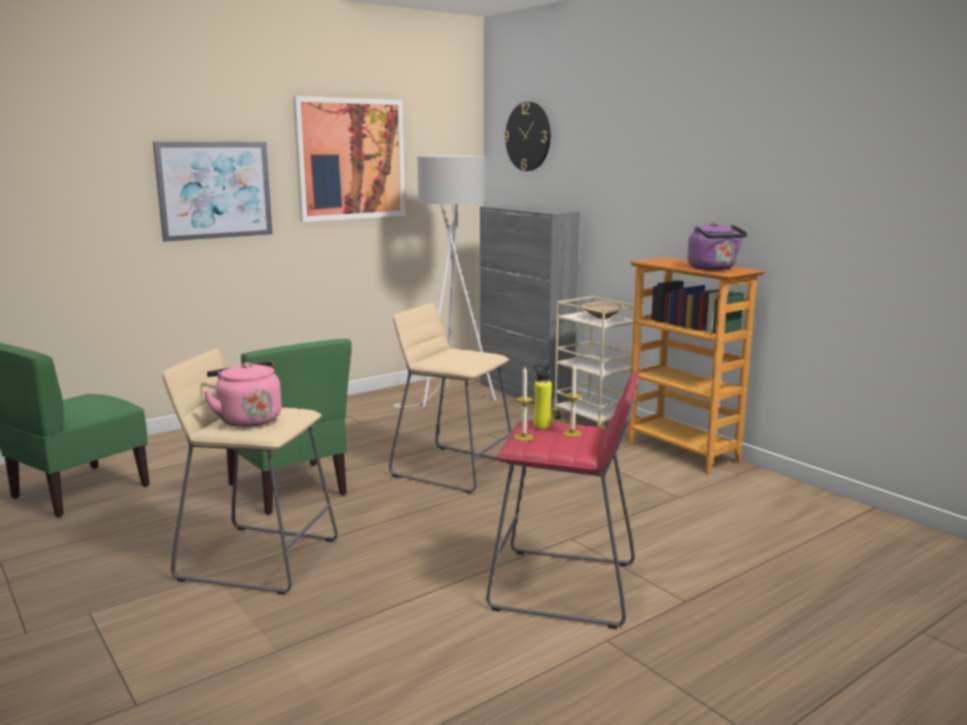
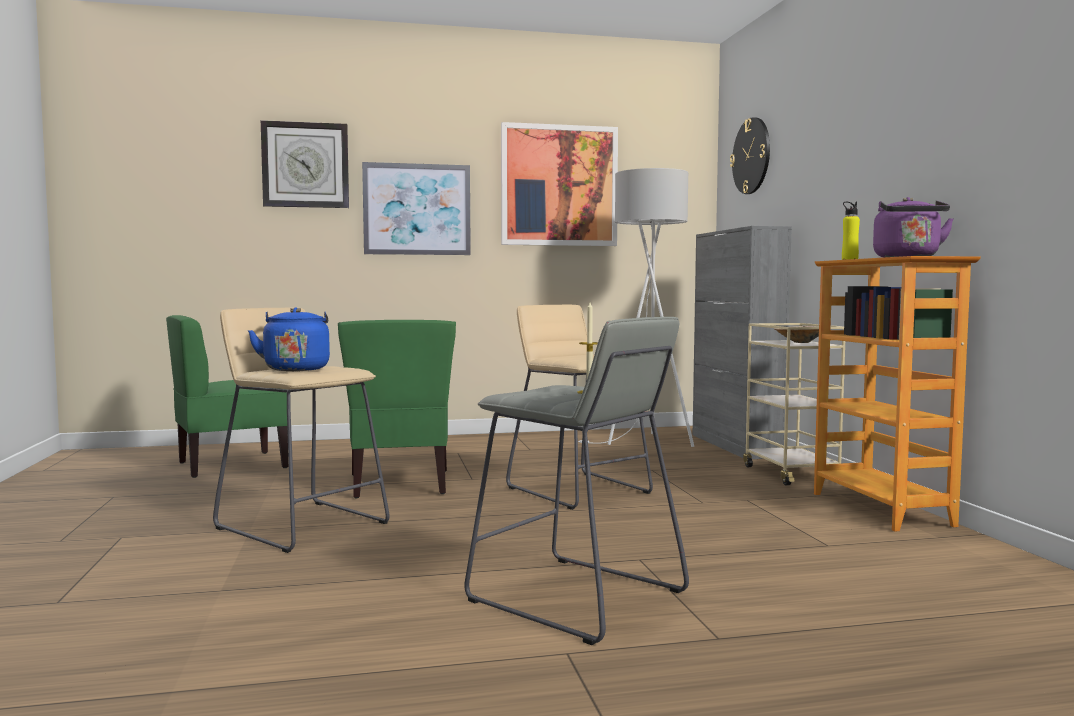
camera: 25 degrees right, 10 degrees down
(89, 146) = (305, 165): none -> wall clock
(247, 419) = (296, 369): pink kettle -> blue kettle
(524, 437) = (527, 390): candle -> none
(542, 426) = (566, 387): yellow bottle -> yellow bottle (849, 259)
(564, 587) = (576, 597): red stool -> grey stool

